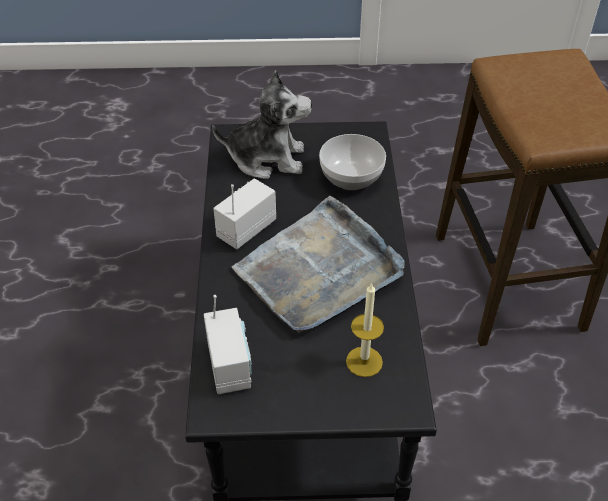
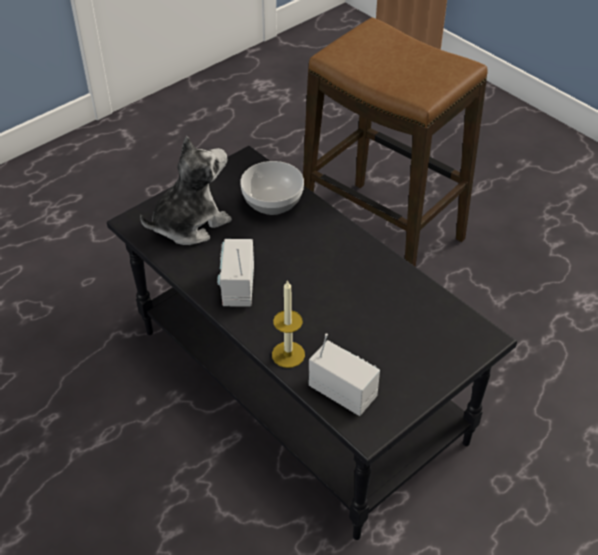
camera: 40 degrees left, 0 degrees up
(319, 270) = (327, 284): grey tray -> none
(364, 361) = (428, 327): candle -> candle (288, 354)

